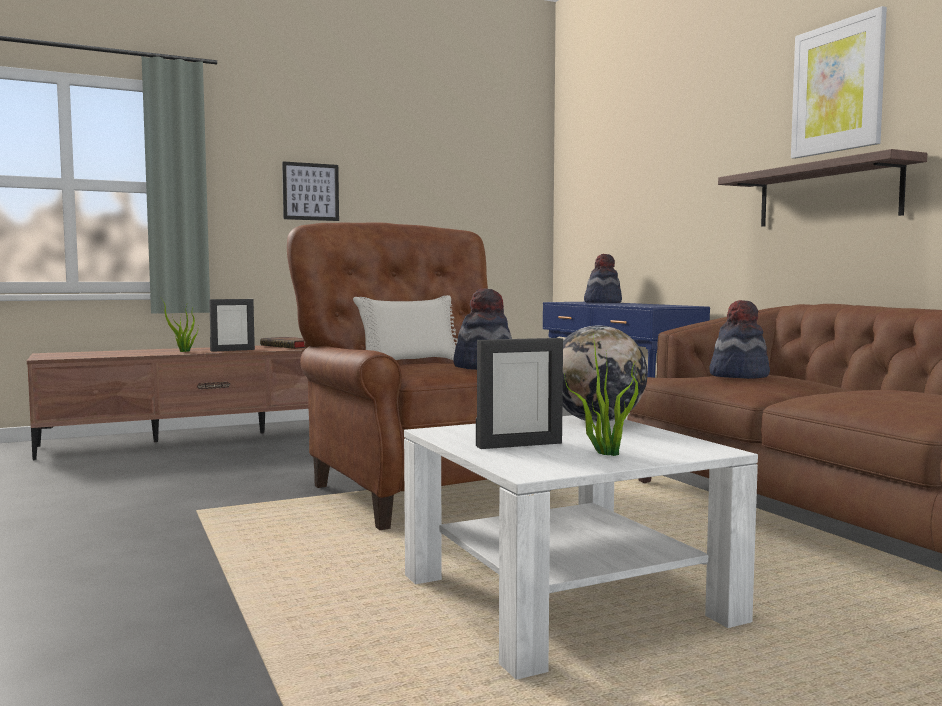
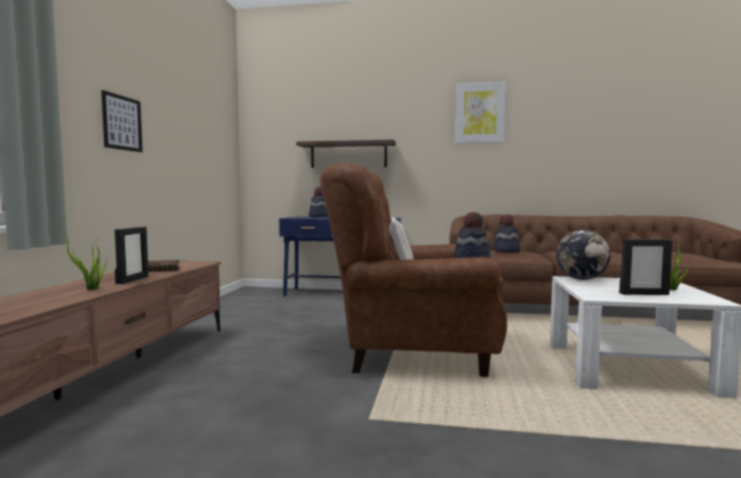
camera: 55 degrees left, 0 degrees up
(519, 444) = (643, 294): picture frame -> picture frame turned 75 degrees clockwise
(827, 194) = (475, 162): shelf -> shelf (348, 155)

